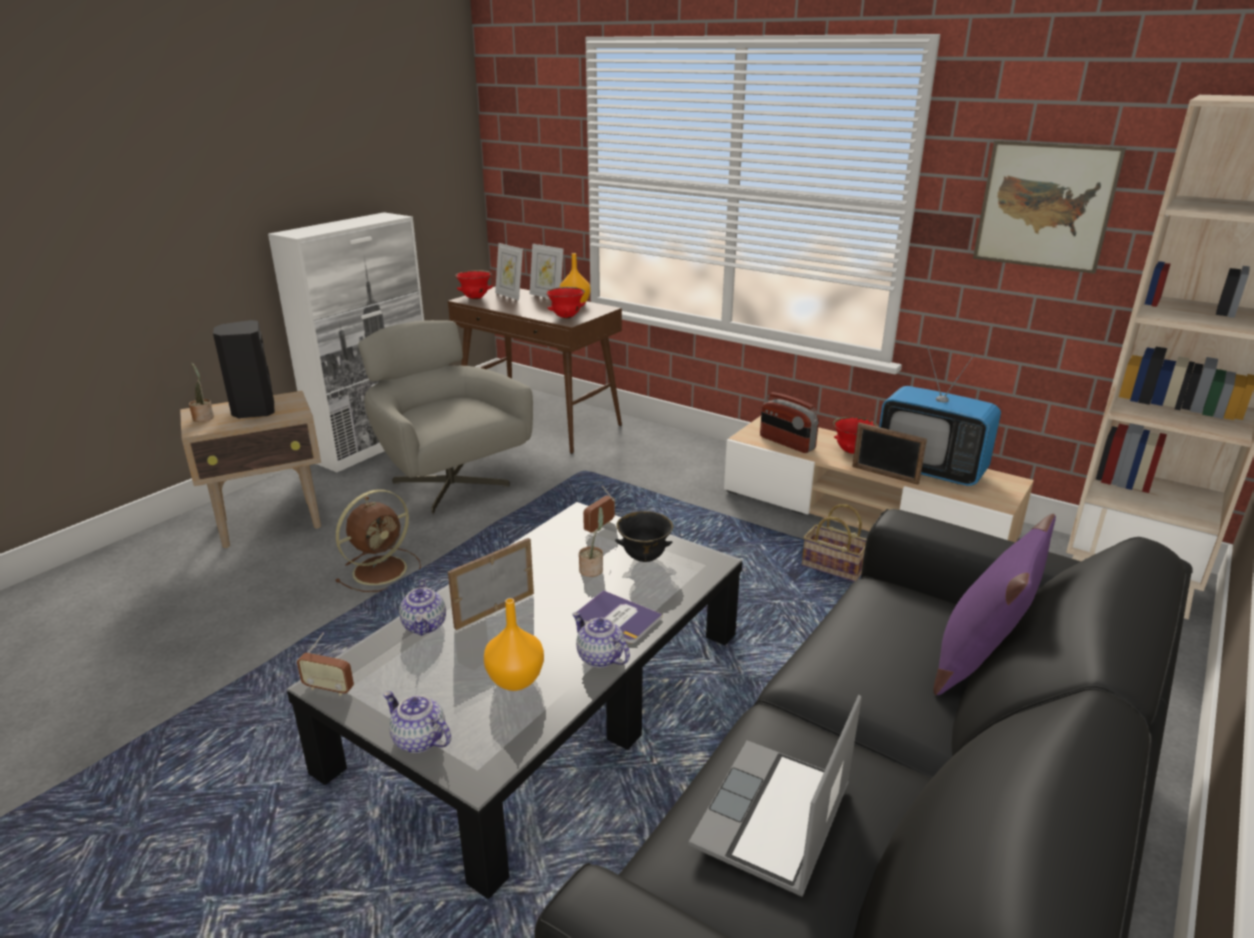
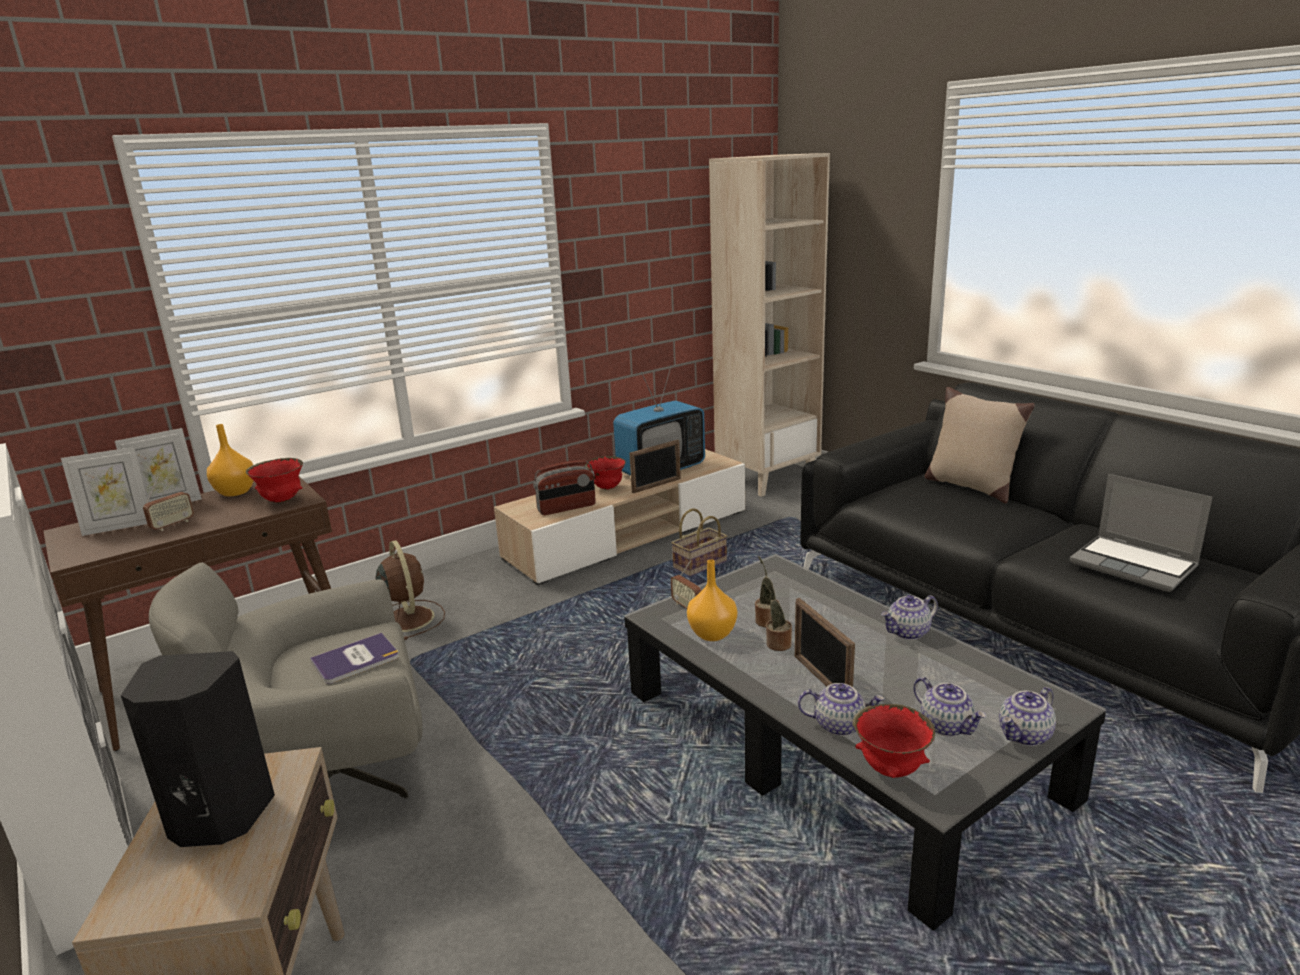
camera: 70 degrees left, 5 degrees down
(203, 417) = (177, 892): potted plant -> potted plant (776, 644)
(329, 688) = (946, 795): radio -> radio (172, 525)
(382, 569) = (524, 857): brown fan -> brown fan (408, 618)
(430, 687) = (947, 726): none -> teapot
(475, 298) = (83, 550): red bowl -> red bowl (891, 769)
(514, 679) = (937, 677): orange vase -> orange vase (711, 634)
(617, 618) = (851, 618): book -> book (355, 659)
(643, 558) = (757, 593): black bowl -> none
(979, 661) = (970, 486): purple pillow -> beige pillow
(1045, 206) = (644, 248): picture -> none

